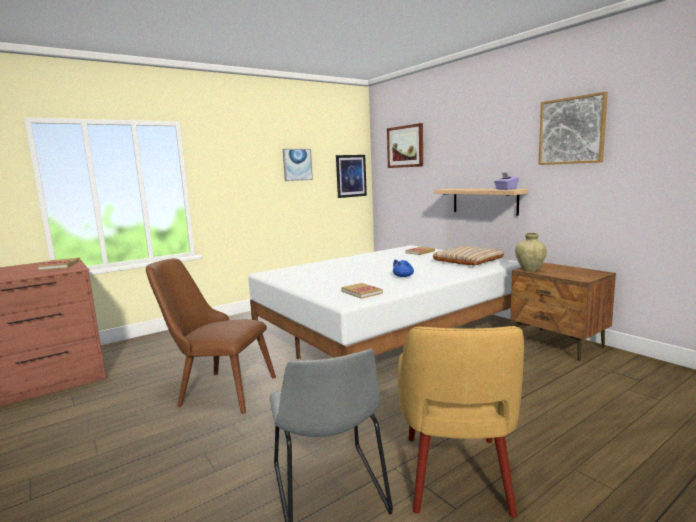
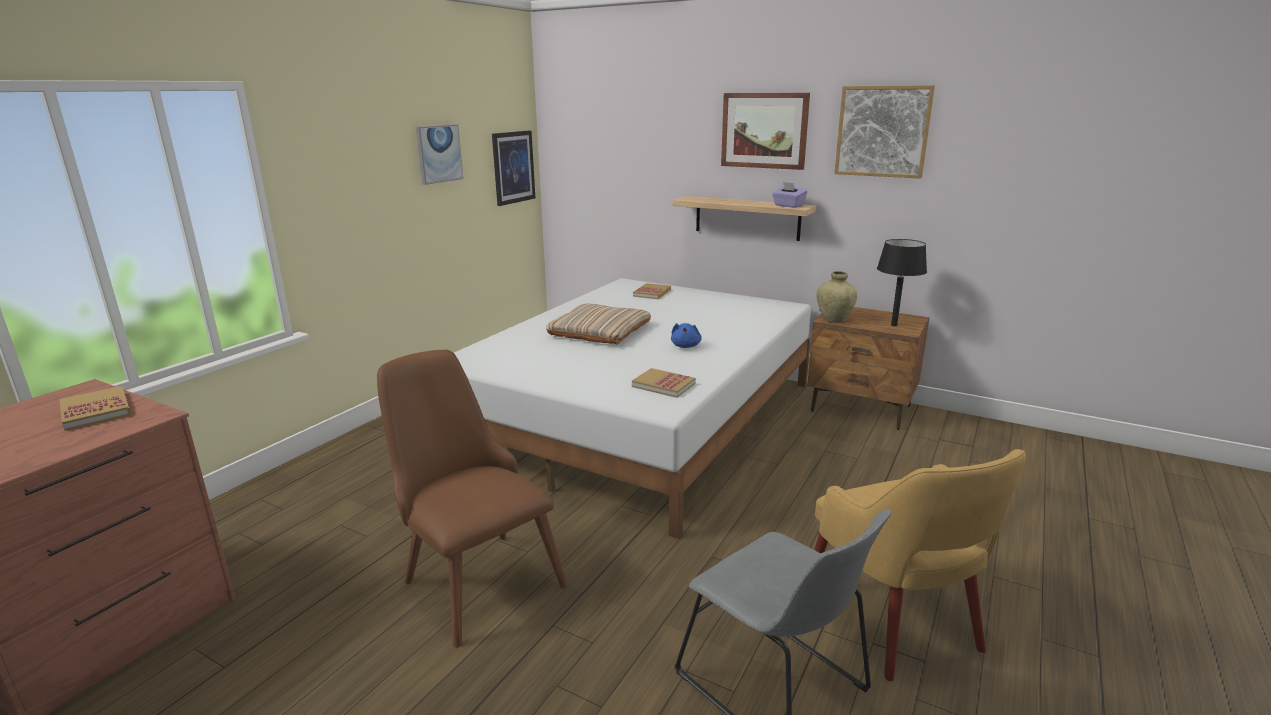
camera: 25 degrees left, 10 degrees up
(217, 390) = (473, 574): brown chair -> brown chair turned 60 degrees clockwise
(405, 146) = (608, 124): picture -> picture (764, 130)
(467, 260) = (736, 307): beige pillow -> beige pillow (599, 331)
(576, 275) = (893, 325): none -> black table lamp

